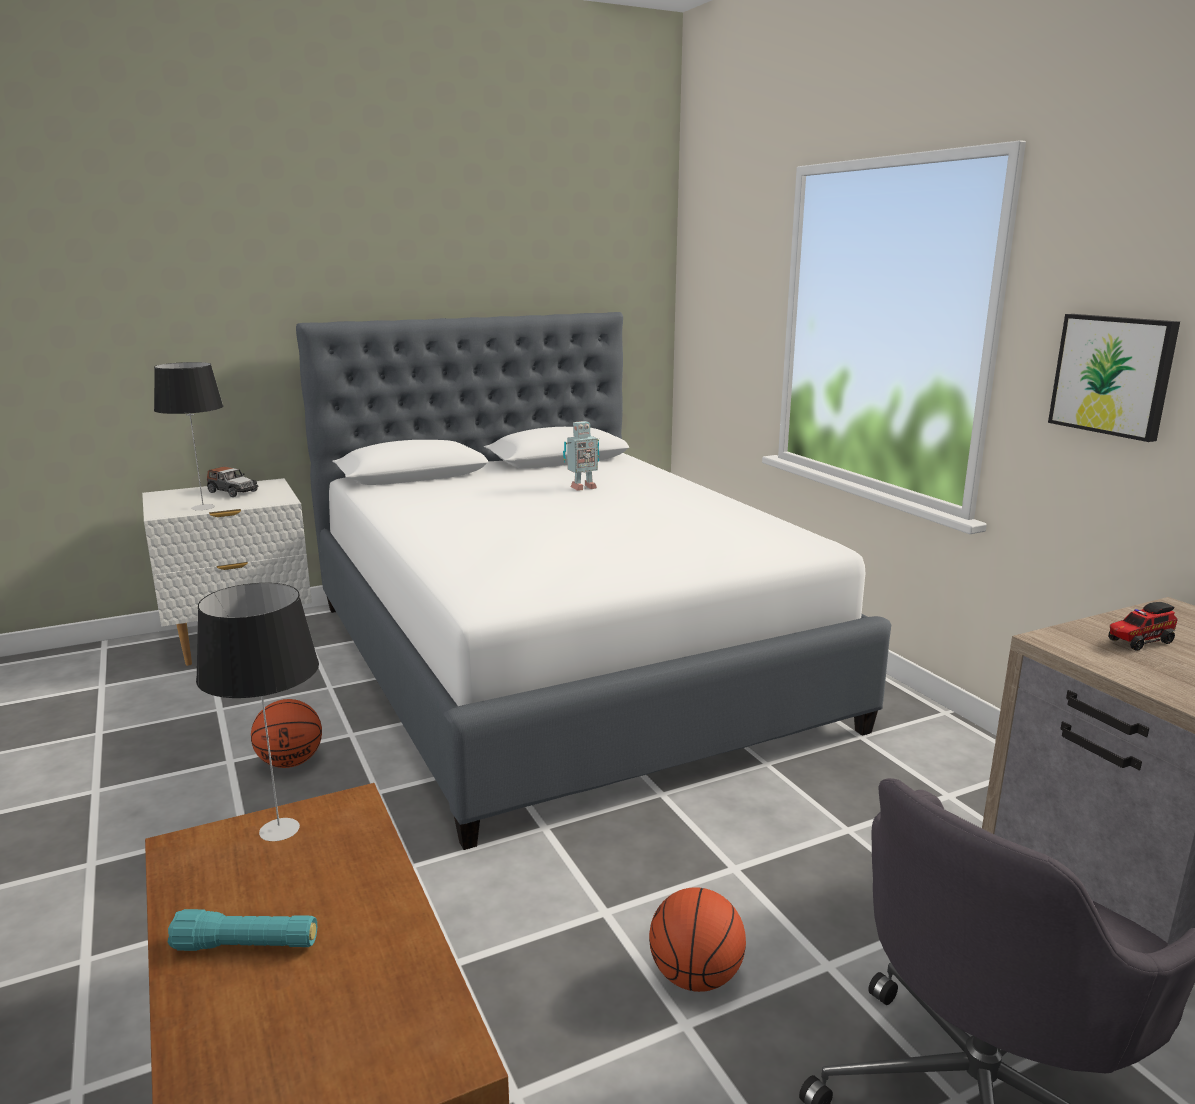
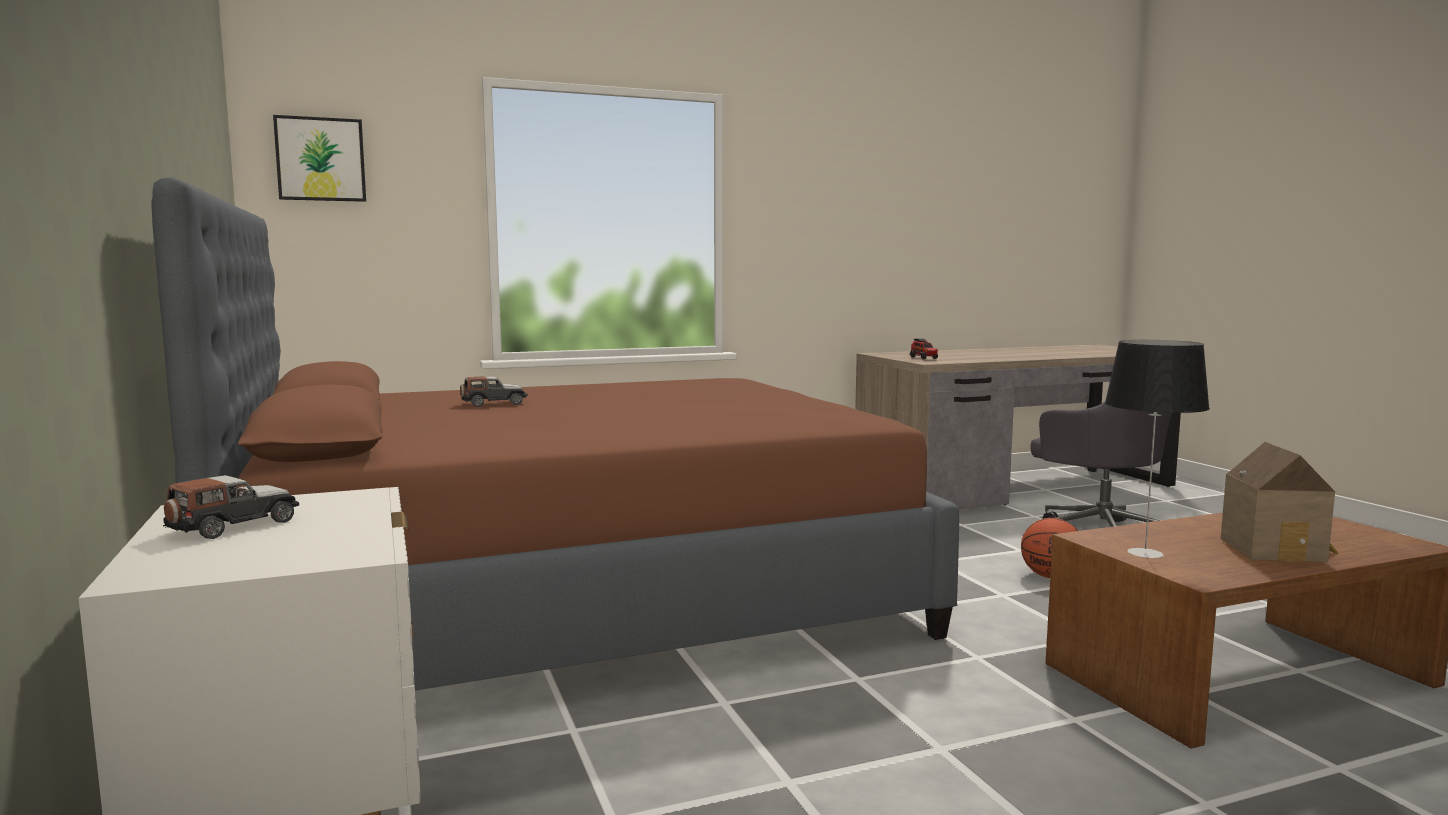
camera: 85 degrees left, 10 degrees down
(202, 507) = (346, 533): table lamp -> none
(246, 945) = (1276, 550): turquoise flashlight -> toy house
(290, 762) = (793, 735): basketball -> none
(562, 661) = (573, 598): white bed -> brown bed
(581, 487) = (494, 403): toy robot -> toy car
(1113, 375) = (803, 238): picture -> picture (321, 159)

